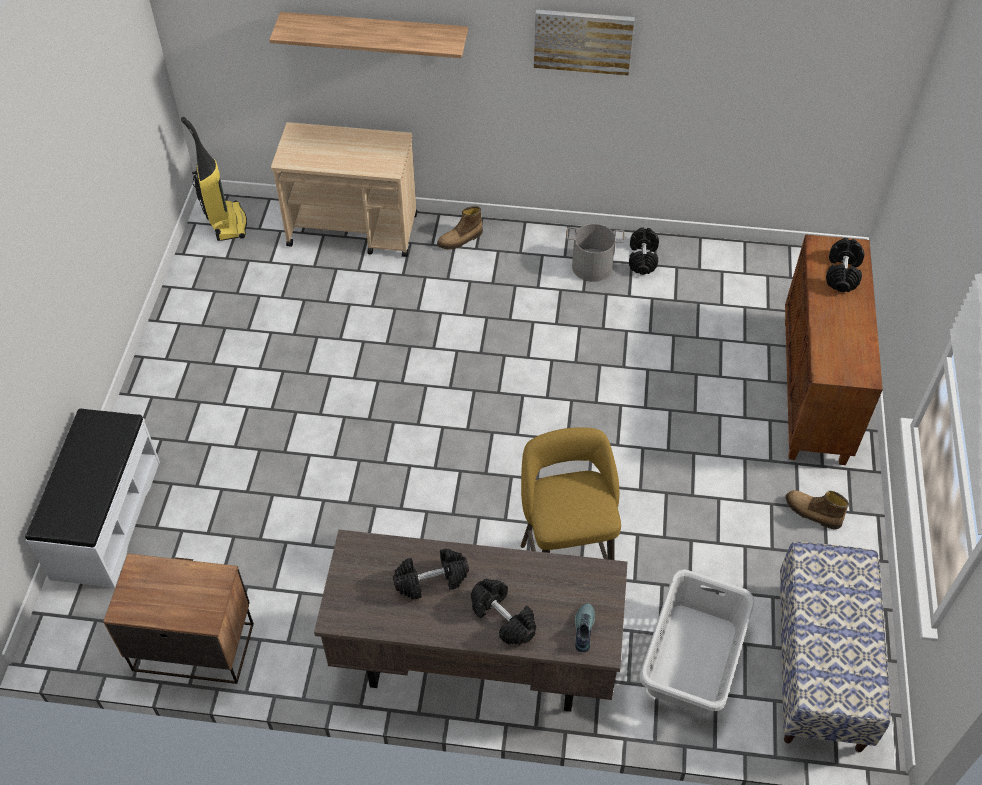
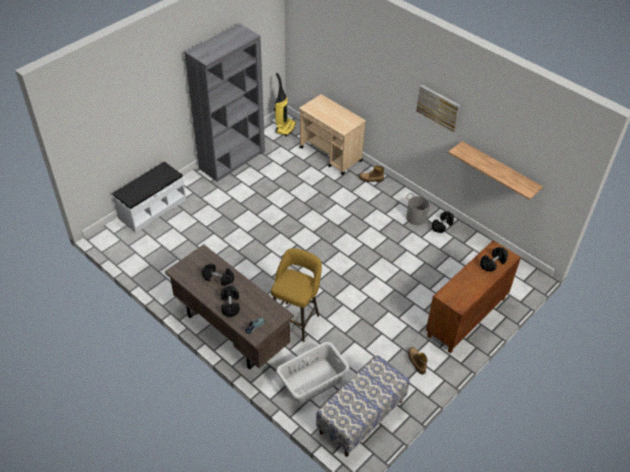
camera: 35 degrees right, 5 degrees down
(180, 334) = (232, 160): none -> grey bookcase
(193, 645) = (143, 266): nightstand -> none
(374, 34) = (359, 69): shelf -> shelf (499, 170)

